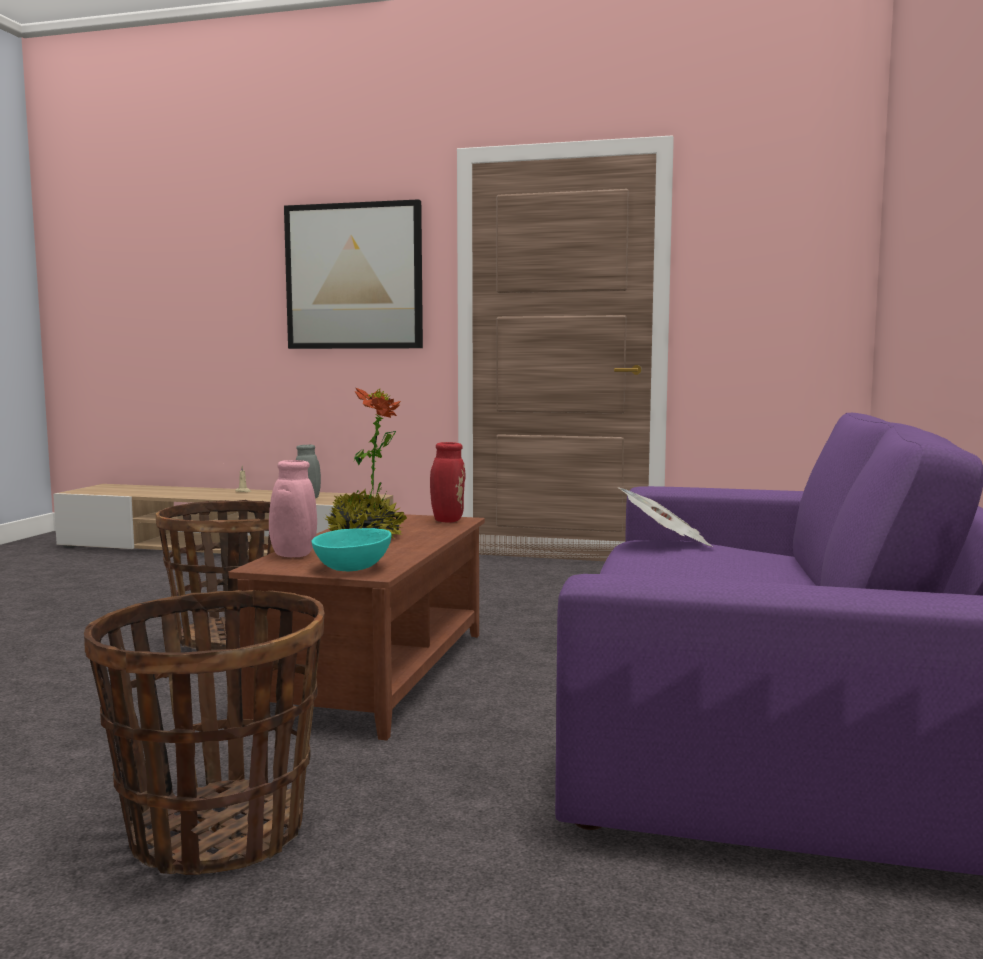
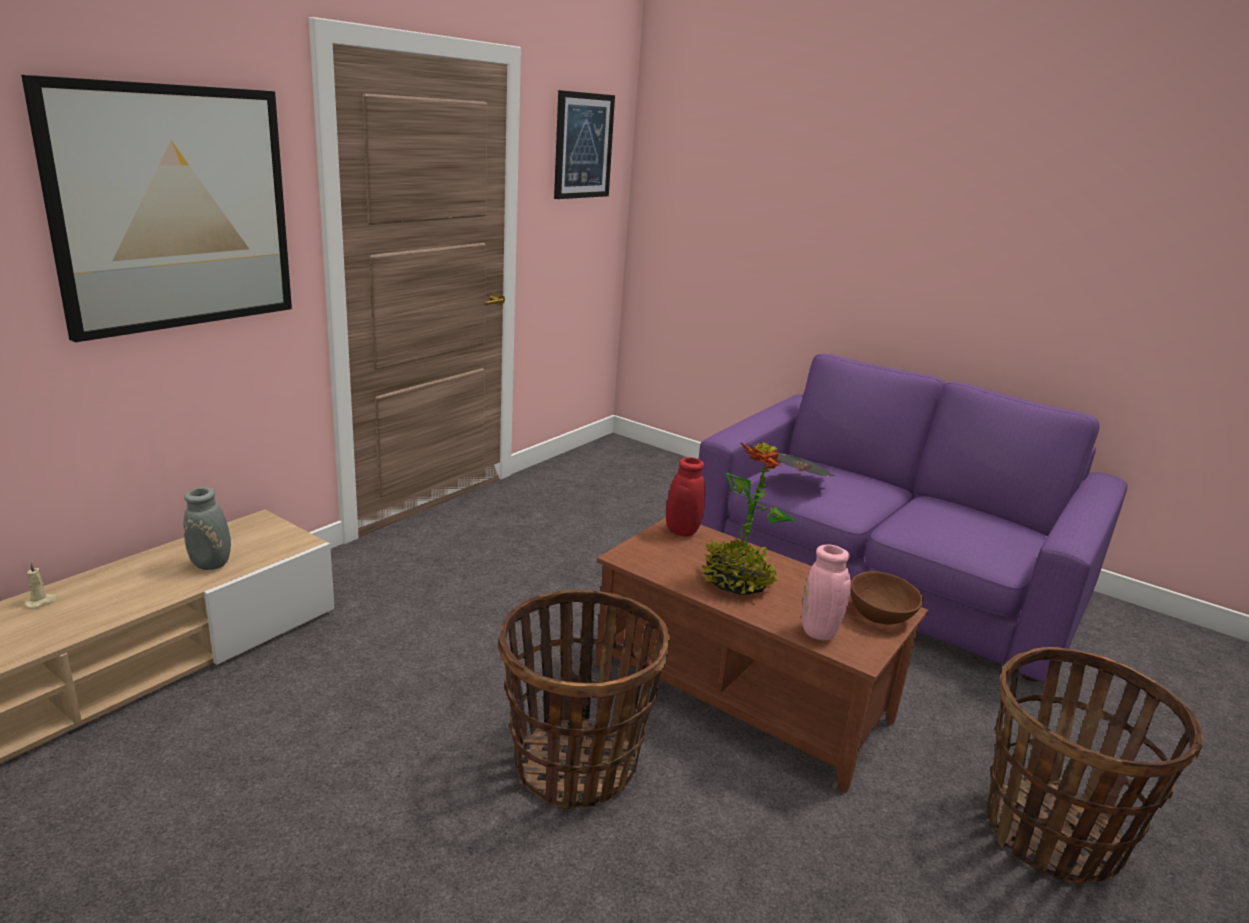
camera: 70 degrees left, 15 degrees up
(352, 568) = (879, 615): turquoise bowl -> brown bowl
(776, 220) = (583, 146): none -> picture

